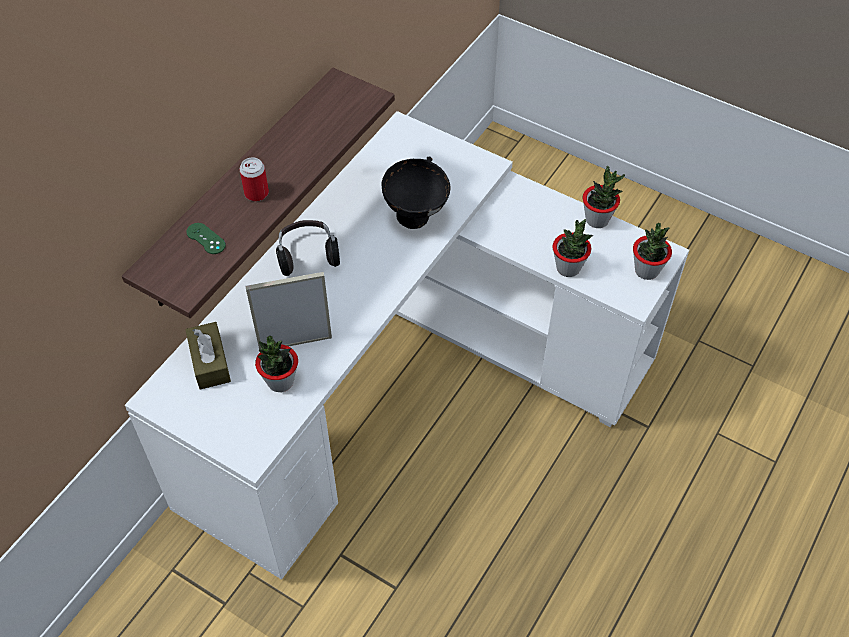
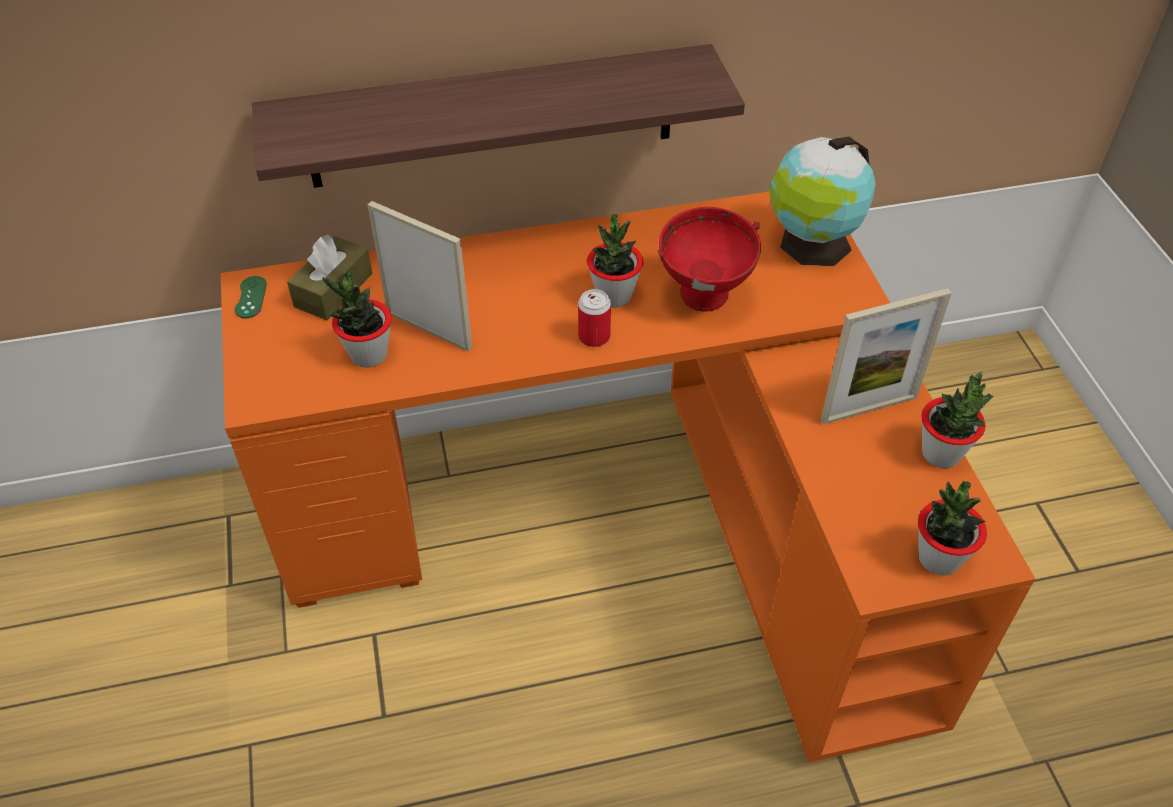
camera: 45 degrees right, 5 degrees down
(206, 238) = (364, 118): green game controller -> green game controller (251, 297)
(256, 193) = (468, 109): can -> can (594, 337)
(307, 255) = (547, 259): headphones -> none
(404, 383) = (626, 522): white desk -> orange desk
(416, 219) = (705, 300): black bowl -> red bowl
(432, 150) = (812, 245): none -> globe
(545, 221) = (869, 408): none -> picture frame
(568, 268) = (834, 480): potted plant -> potted plant (614, 296)

